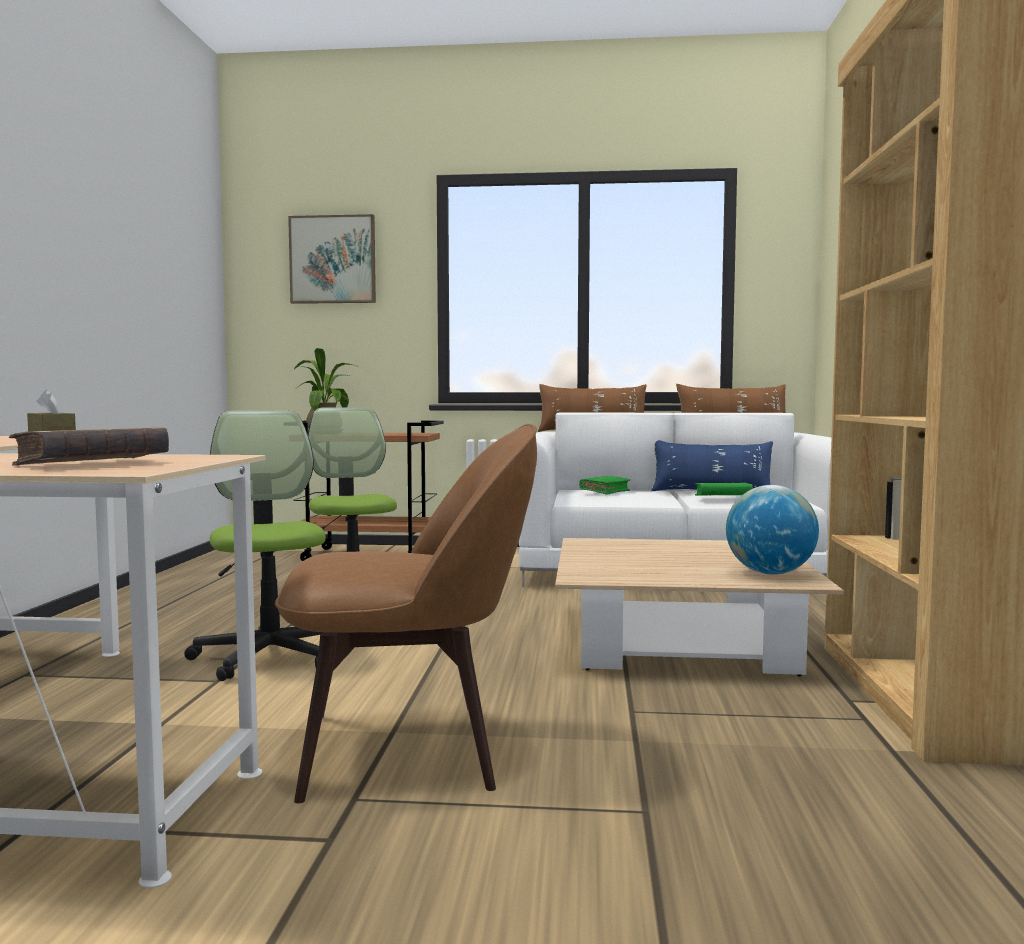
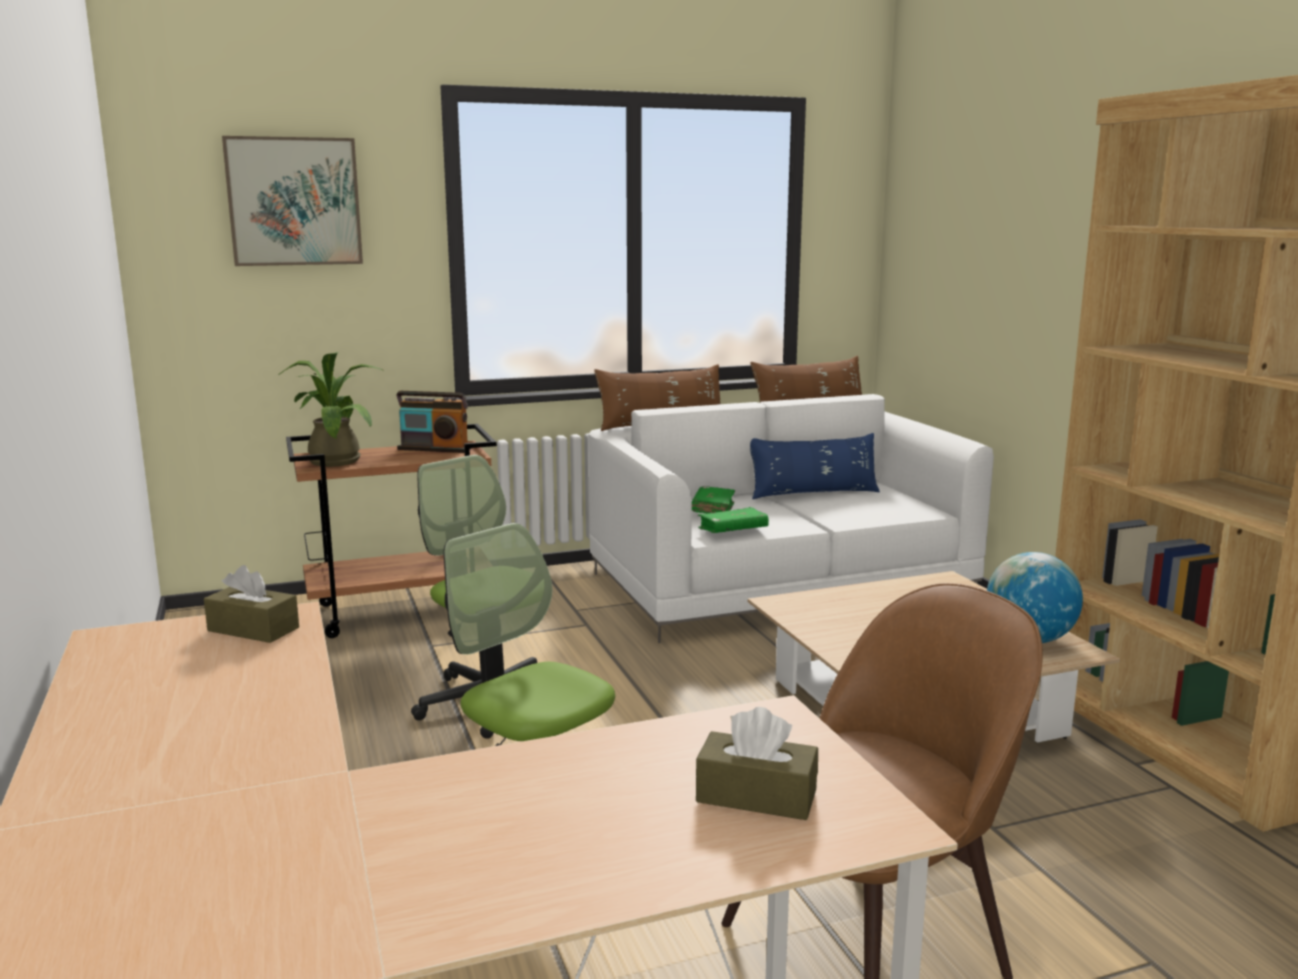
camera: 25 degrees left, 10 degrees up
(92, 464) = (756, 796): brown book -> brown tissue box
(402, 433) = (435, 449): none -> radio
(723, 497) = (851, 509): green book -> green book (733, 530)

